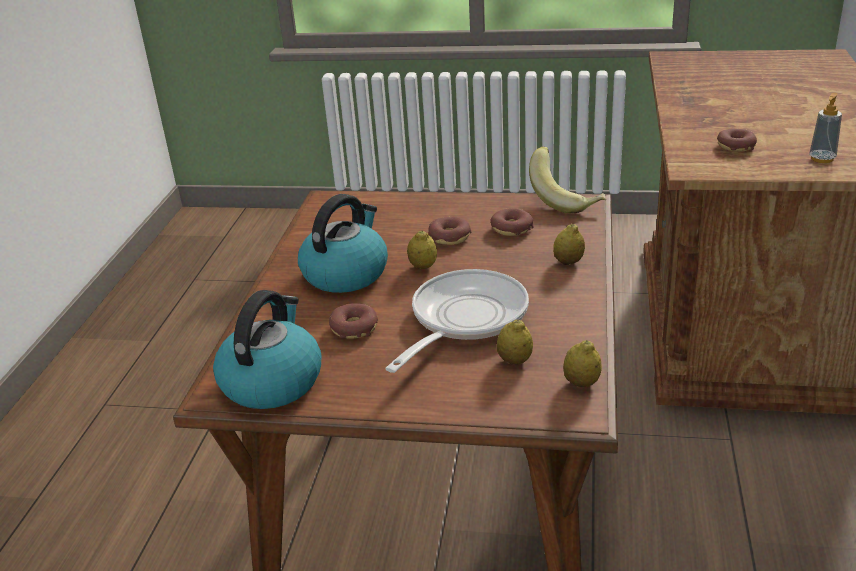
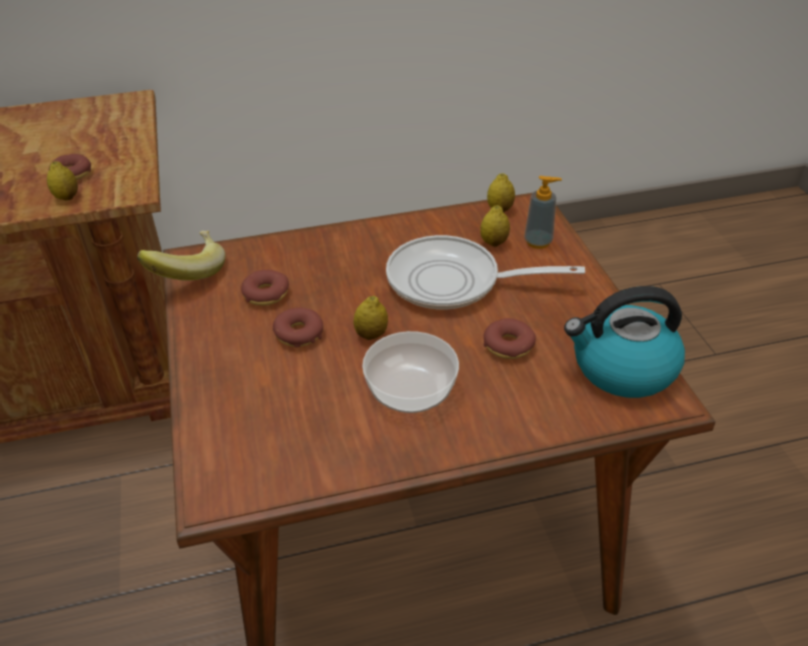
camera: 115 degrees left, 10 degrees up
(346, 273) = (411, 390): kettle -> bowl
(568, 262) = (325, 246): lemon -> lemon (67, 197)
(822, 159) = (106, 133): soap dispenser -> soap dispenser (538, 242)

